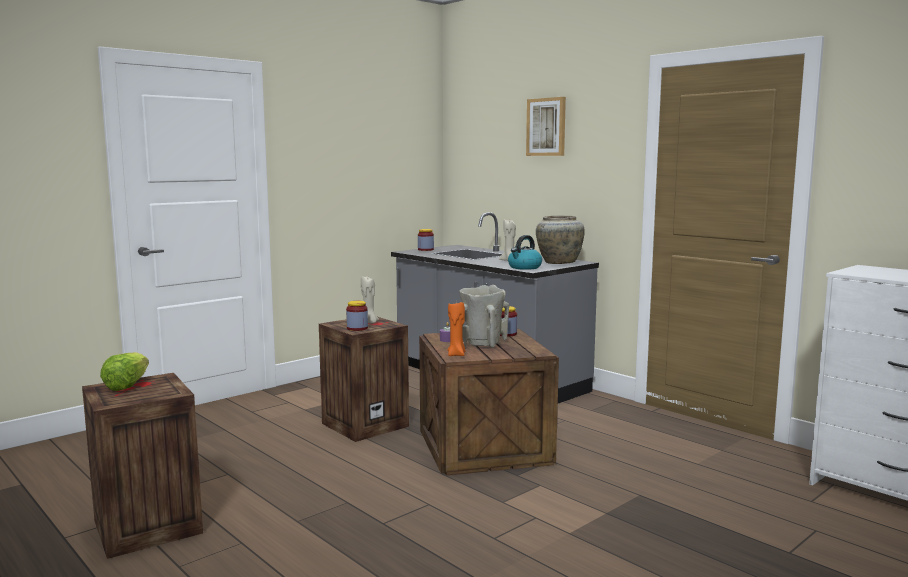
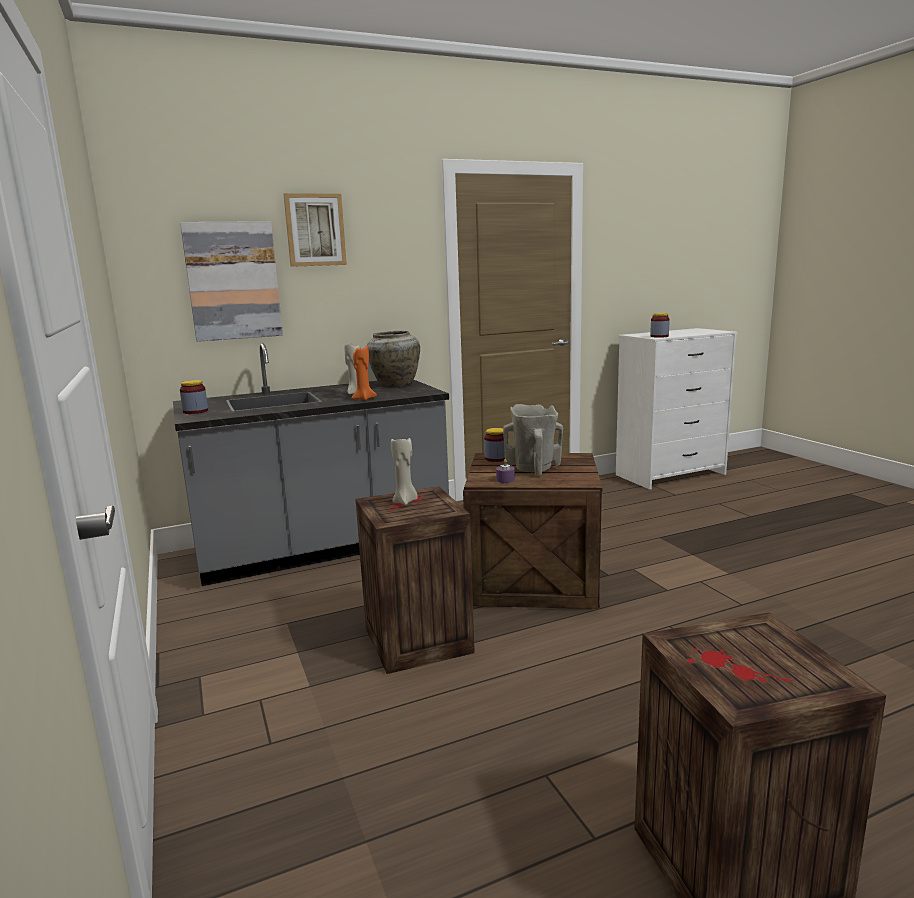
camera: 70 degrees left, 5 degrees up
(127, 385) = (727, 672): lettuce -> none
(357, 328) = (433, 509): jar -> jar (659, 336)
(457, 354) = (573, 481): orange candle -> orange candle (363, 399)
(496, 165) = (233, 281): none -> picture
(524, 267) = (411, 392): kettle -> none

